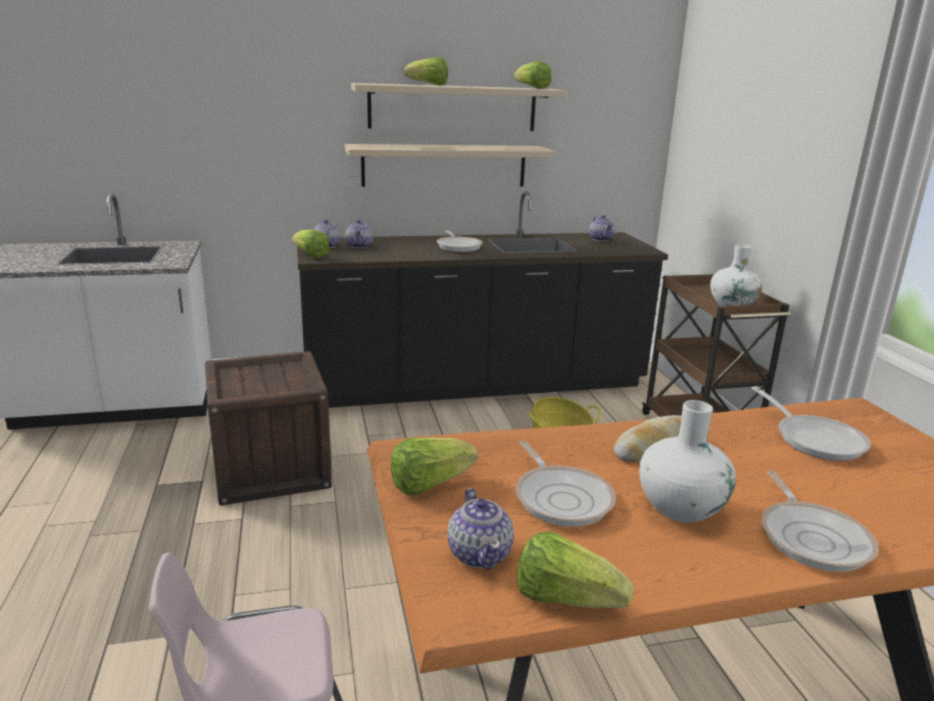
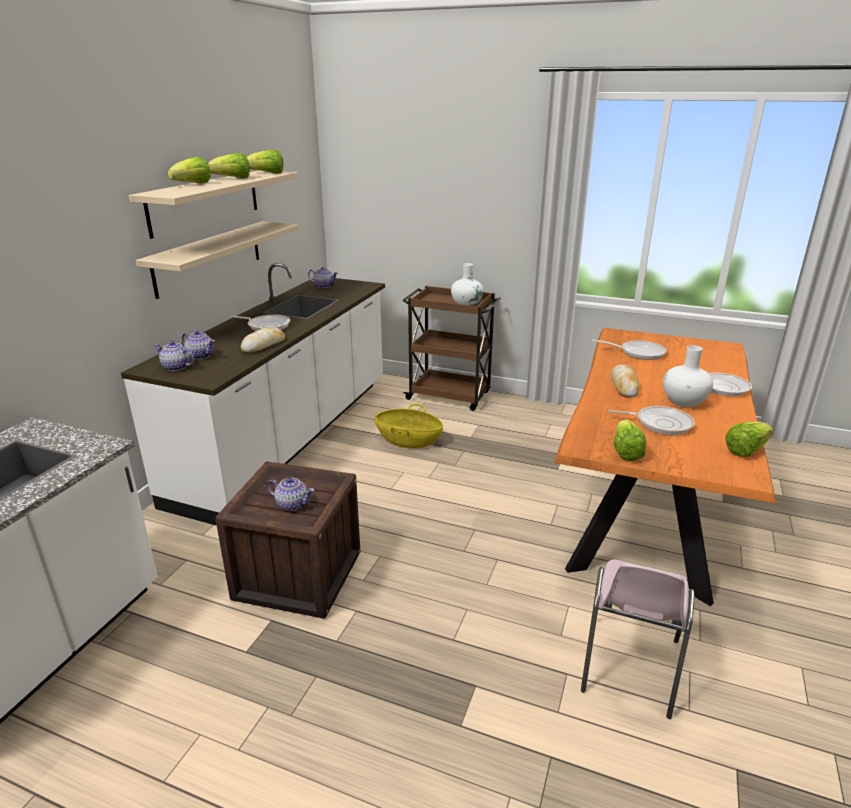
camera: 55 degrees left, 5 degrees up
(310, 255) = (196, 379): lettuce -> lettuce (233, 178)
(412, 255) = (263, 345): none -> bread
(475, 385) = (290, 438): black counter -> white counter
(480, 554) = (702, 458): teapot -> teapot (292, 504)

